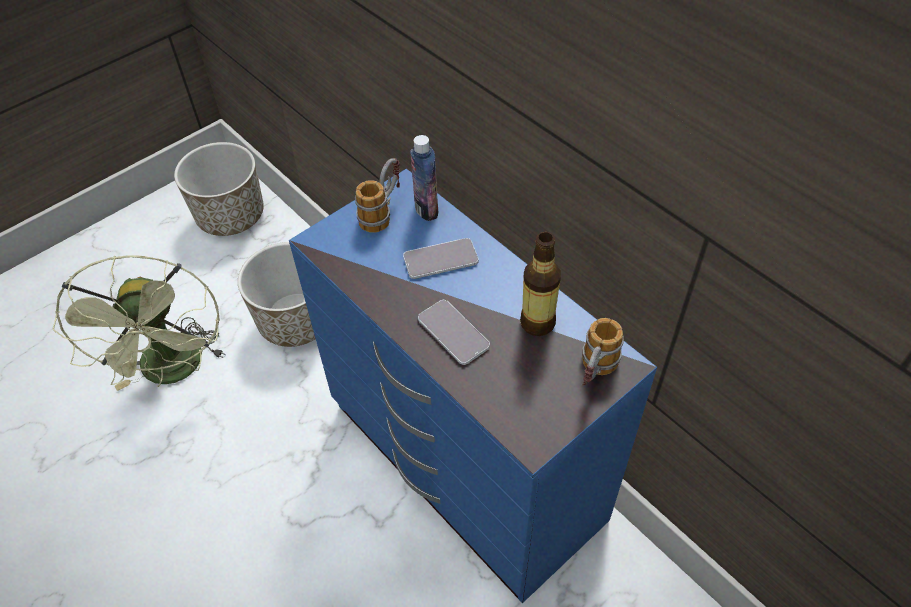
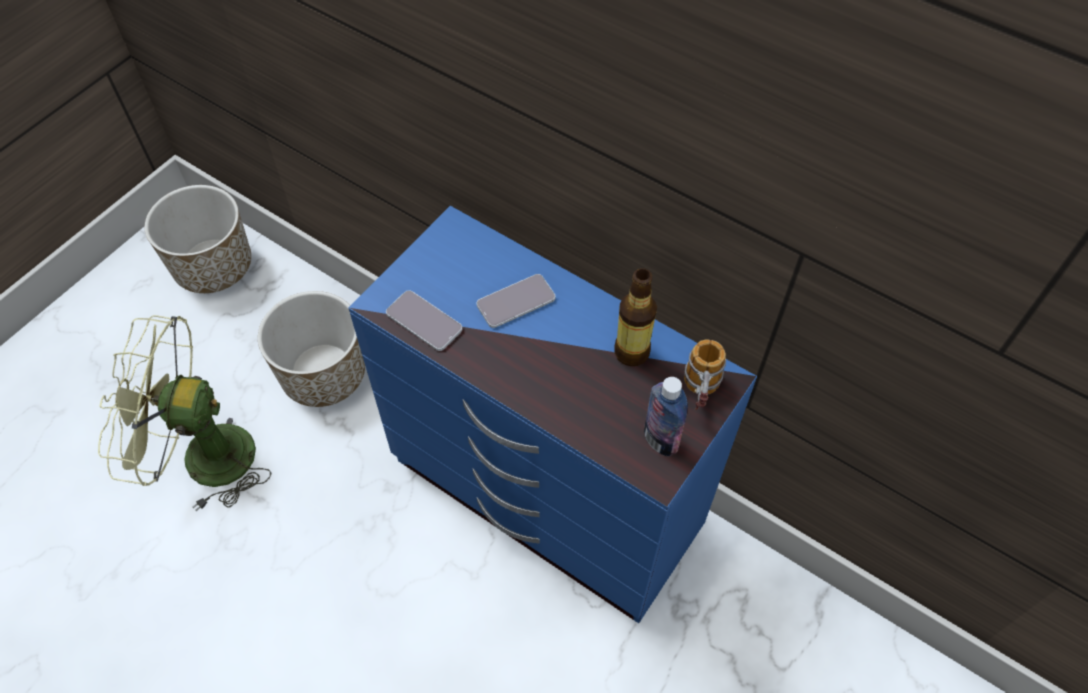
camera: 15 degrees left, 5 degrees up
(174, 371) = (202, 457): green fan -> green fan turned 120 degrees clockwise
(383, 212) = (440, 259): mug -> none
(426, 209) = (485, 248): bottle -> bottle (660, 440)
(453, 332) = (551, 378): phone -> phone (424, 321)

